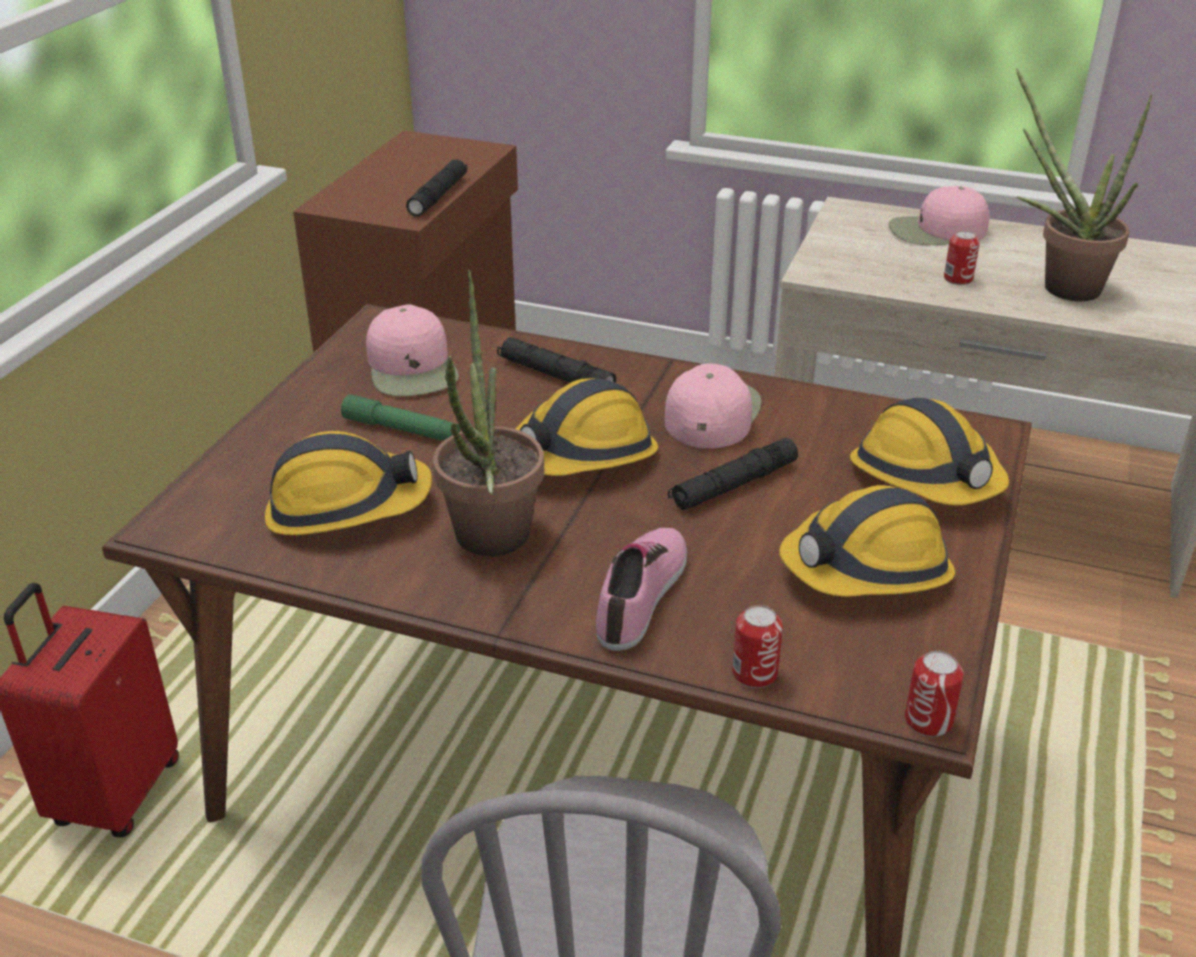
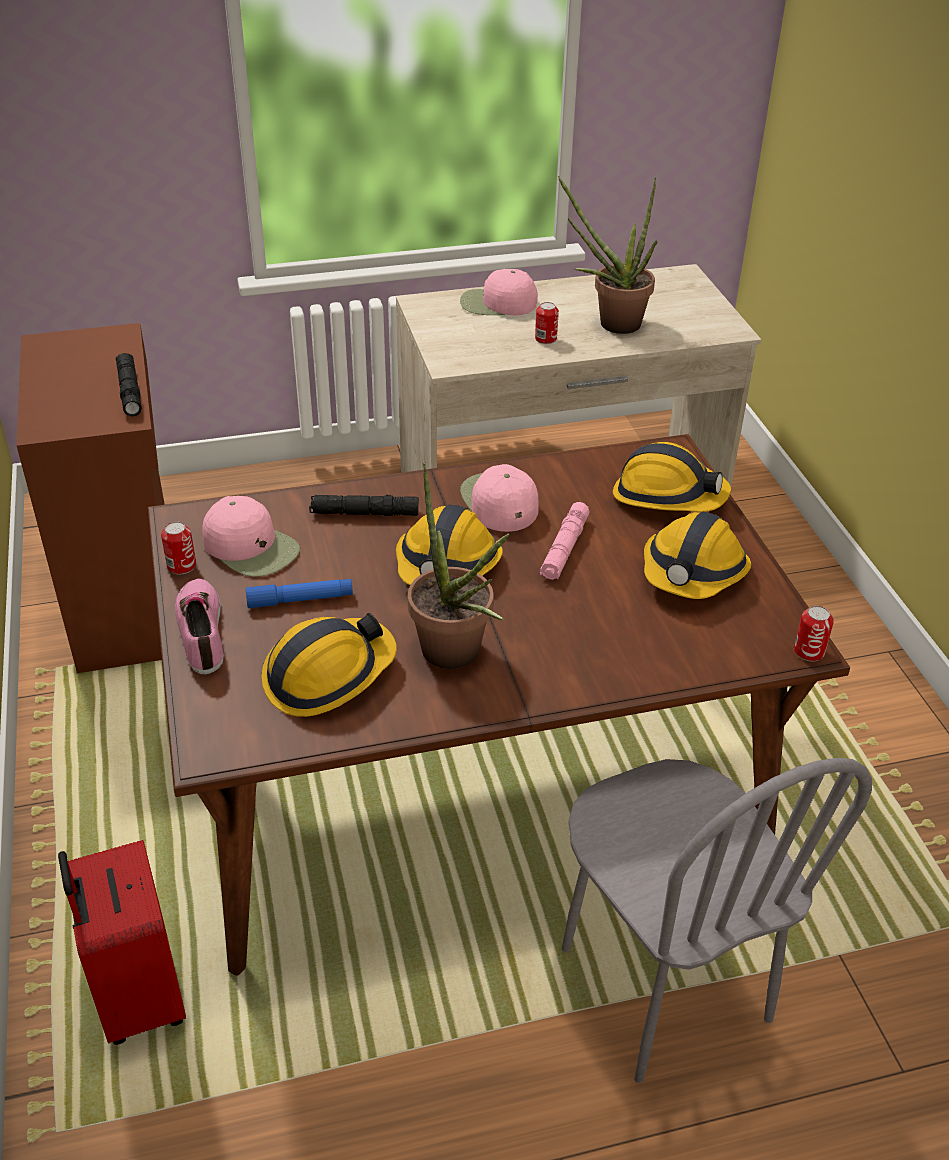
camera: 35 degrees left, 5 degrees up
(401, 430) = (300, 600): green flashlight -> blue flashlight
(642, 595) = (586, 648): shoe -> shoe (203, 631)
(733, 485) = (564, 549): black flashlight -> pink flashlight
(754, 673) = (697, 667): can -> can (181, 566)
(936, 231) = (497, 303): pink cap -> pink cap turned 45 degrees clockwise

